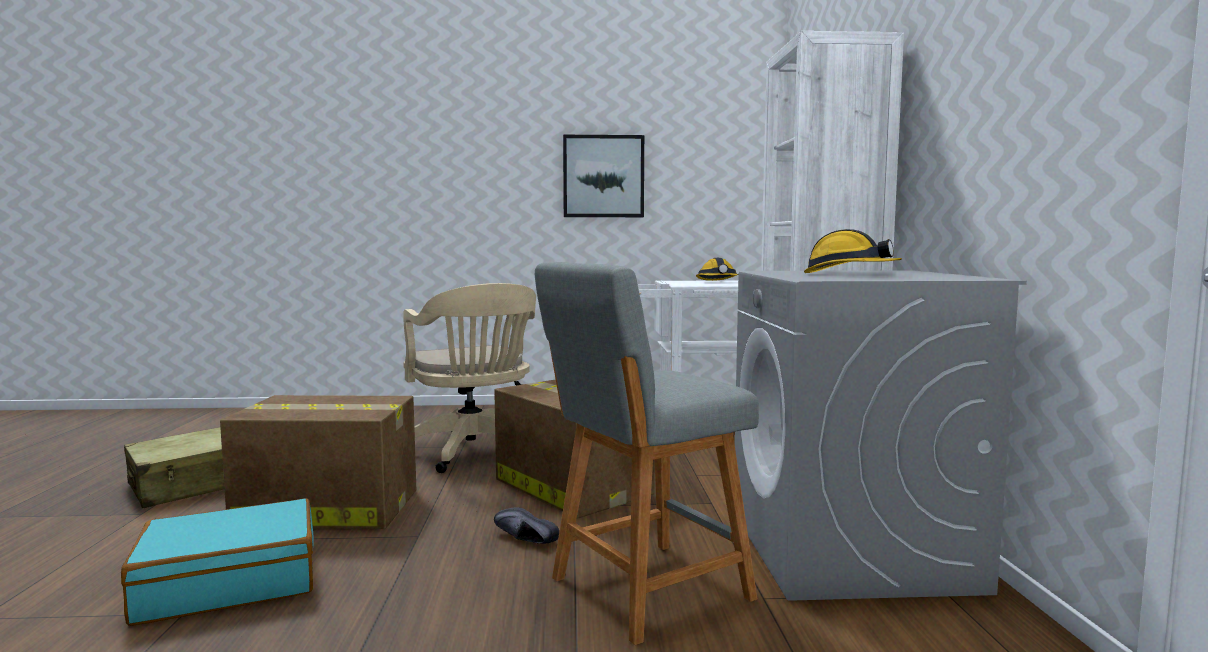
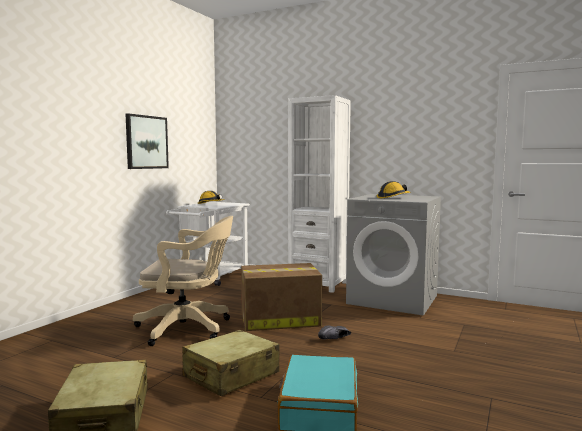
camera: 60 degrees left, 0 degrees up
(325, 508) = (231, 375): cardboard box -> beige suitcase
(642, 591) = (401, 331): grey stool -> none

